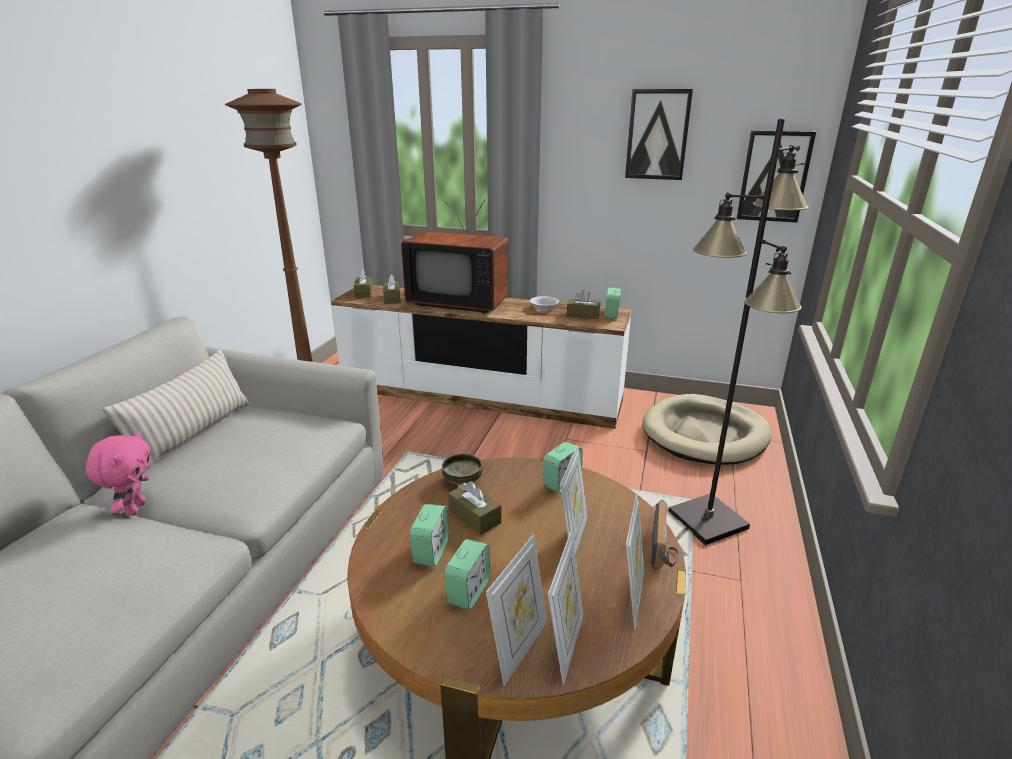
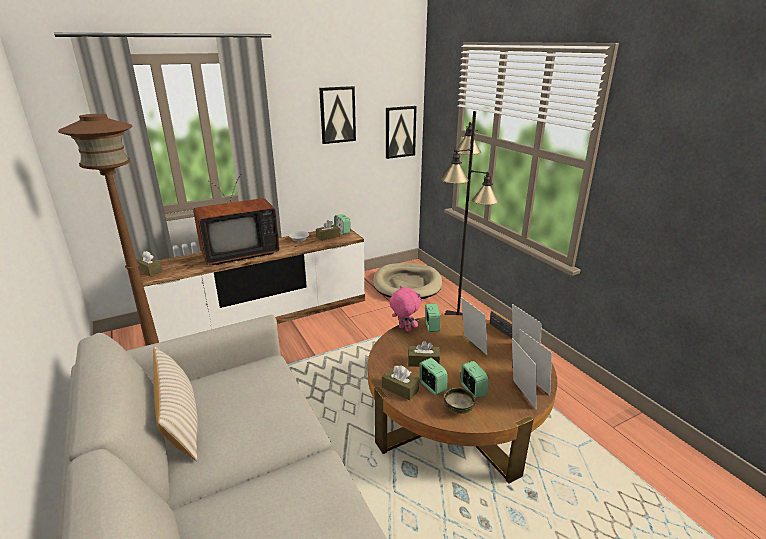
camera: 45 degrees left, 0 degrees up
(135, 508) = (227, 482): pink plush toy -> pink plush toy (404, 329)
(392, 299) = (183, 267): brown tissue box -> brown tissue box (400, 389)
(463, 481) = (390, 350): bowl -> bowl (458, 408)

